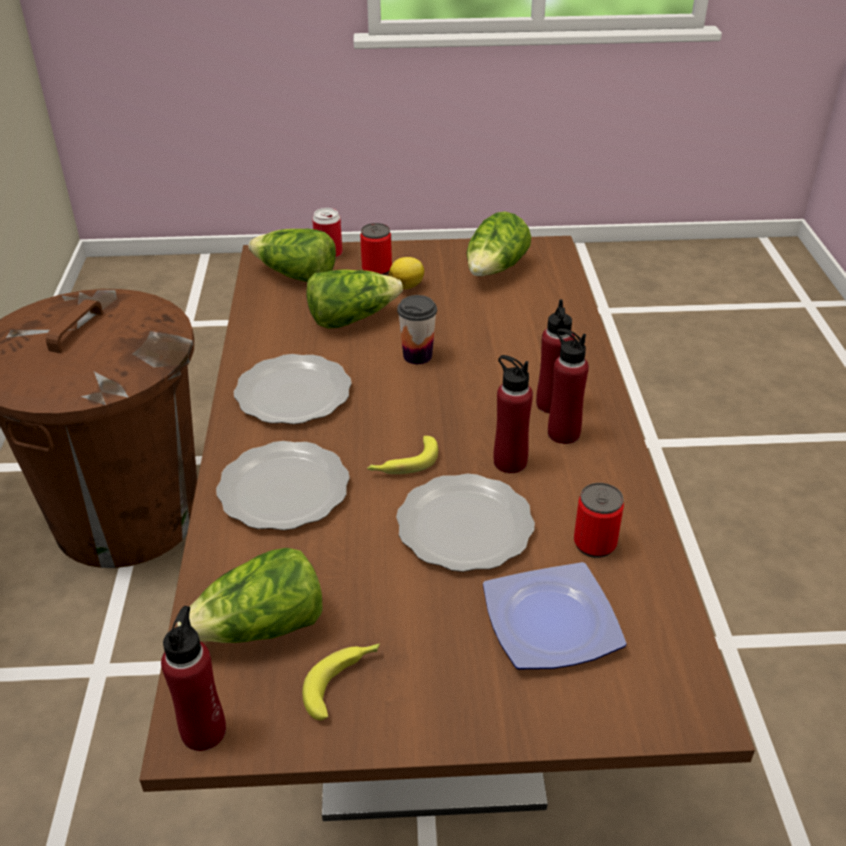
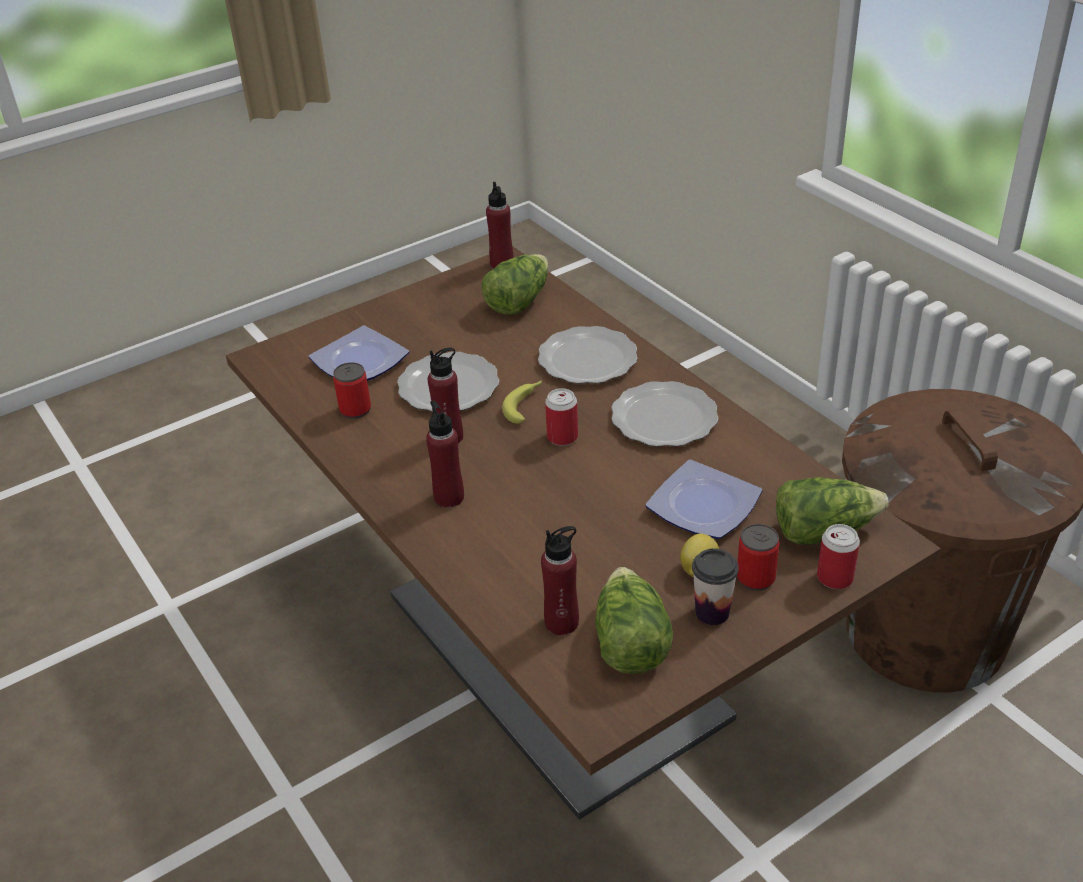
camera: 150 degrees right, 0 degrees up
(343, 682) = (454, 300): banana -> none
(351, 318) = (706, 505): lettuce -> plate
(401, 415) = (562, 437): none -> can
(417, 356) = (603, 493): cup -> cup (712, 612)
(563, 433) = (423, 476): red bottle -> red bottle (562, 622)

